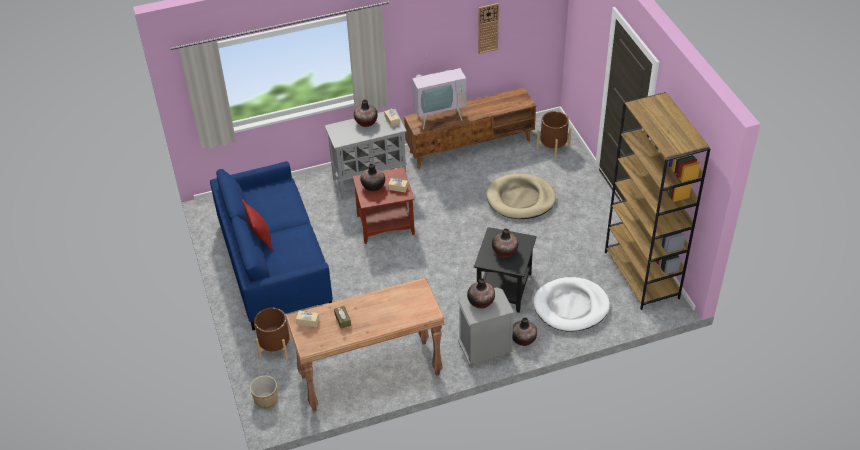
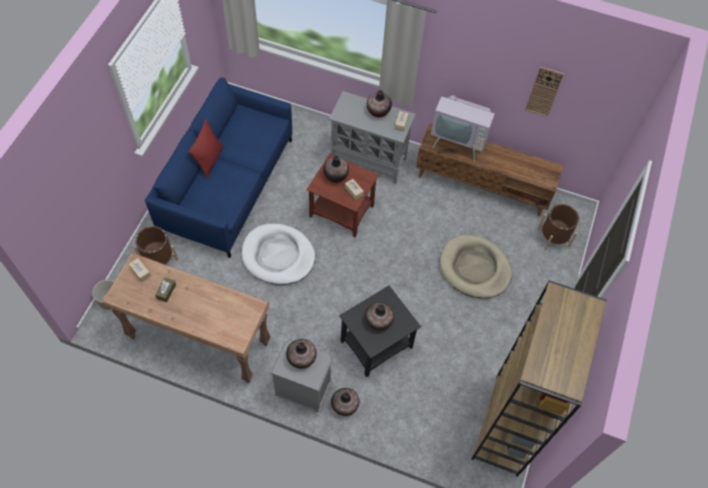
camera: 35 degrees right, 15 degrees up
(571, 307) = (414, 407): white dog bed -> white dog bed (278, 256)

